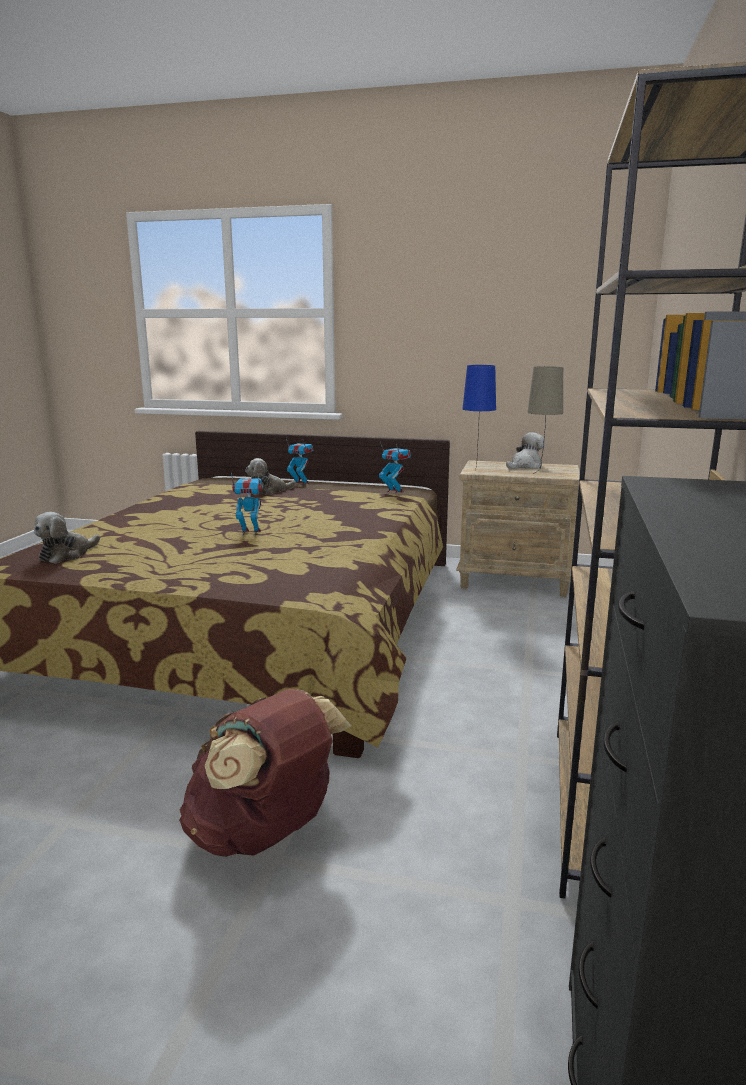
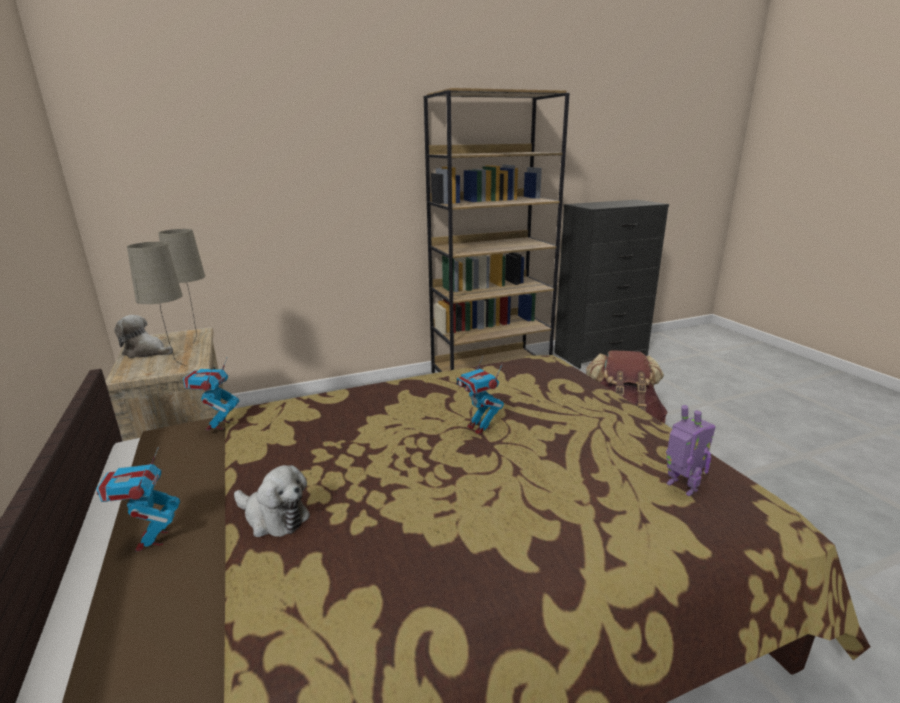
camera: 125 degrees left, 5 degrees up
(67, 554) = (681, 487): plush toy -> toy robot
(476, 469) = (175, 367): blue table lamp -> beige table lamp

